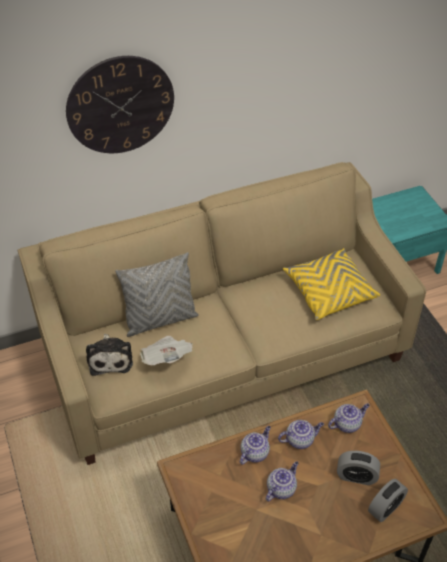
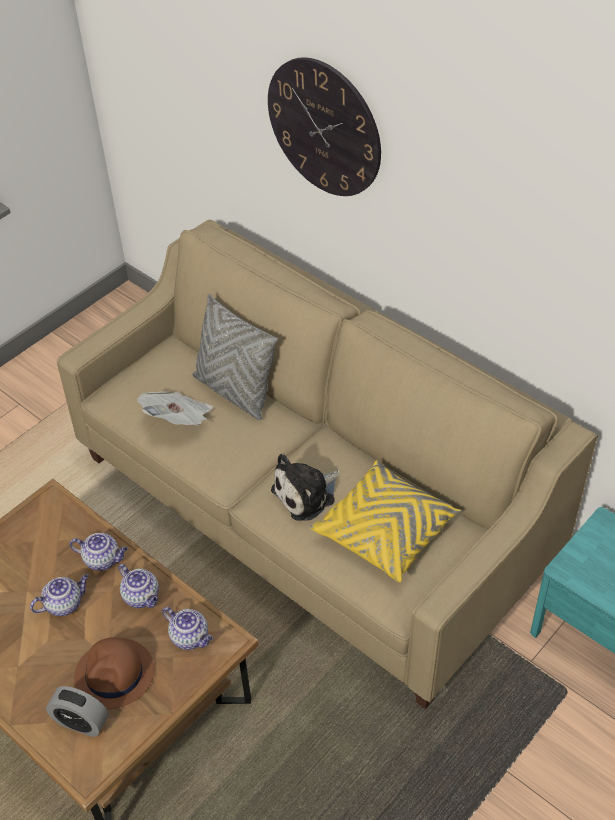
camera: 65 degrees right, 0 degrees up
(110, 358) = (156, 376): plush toy -> plush toy (307, 494)
(281, 488) = (64, 604): teapot -> teapot turned 45 degrees counterclockwise
(356, 476) = (115, 674): alarm clock -> brown hat

